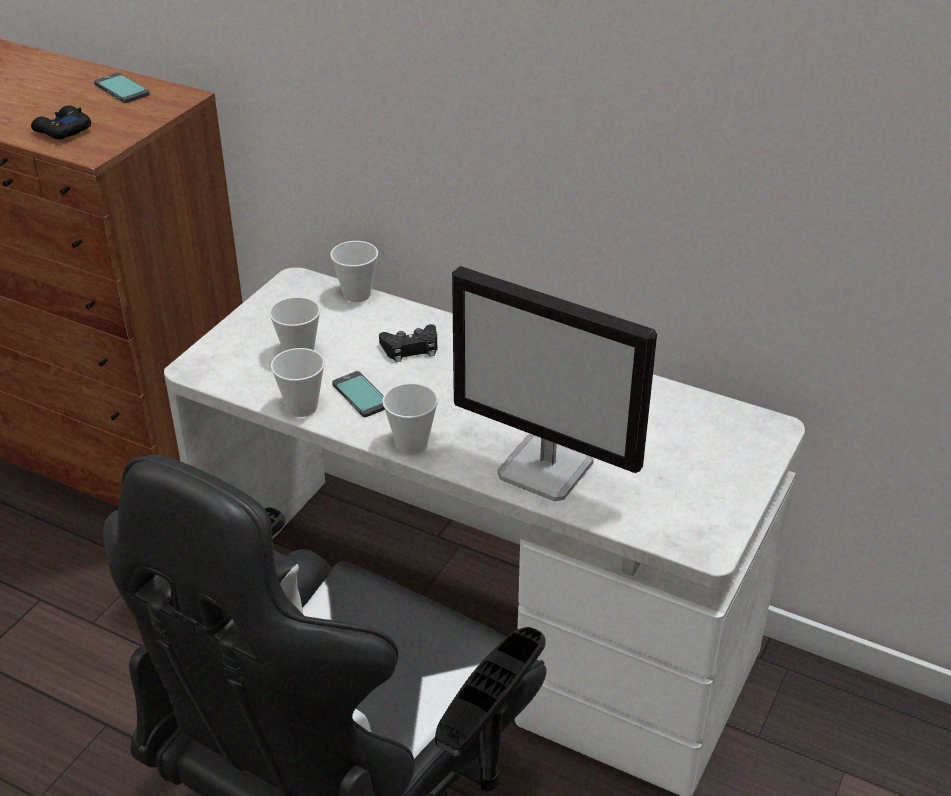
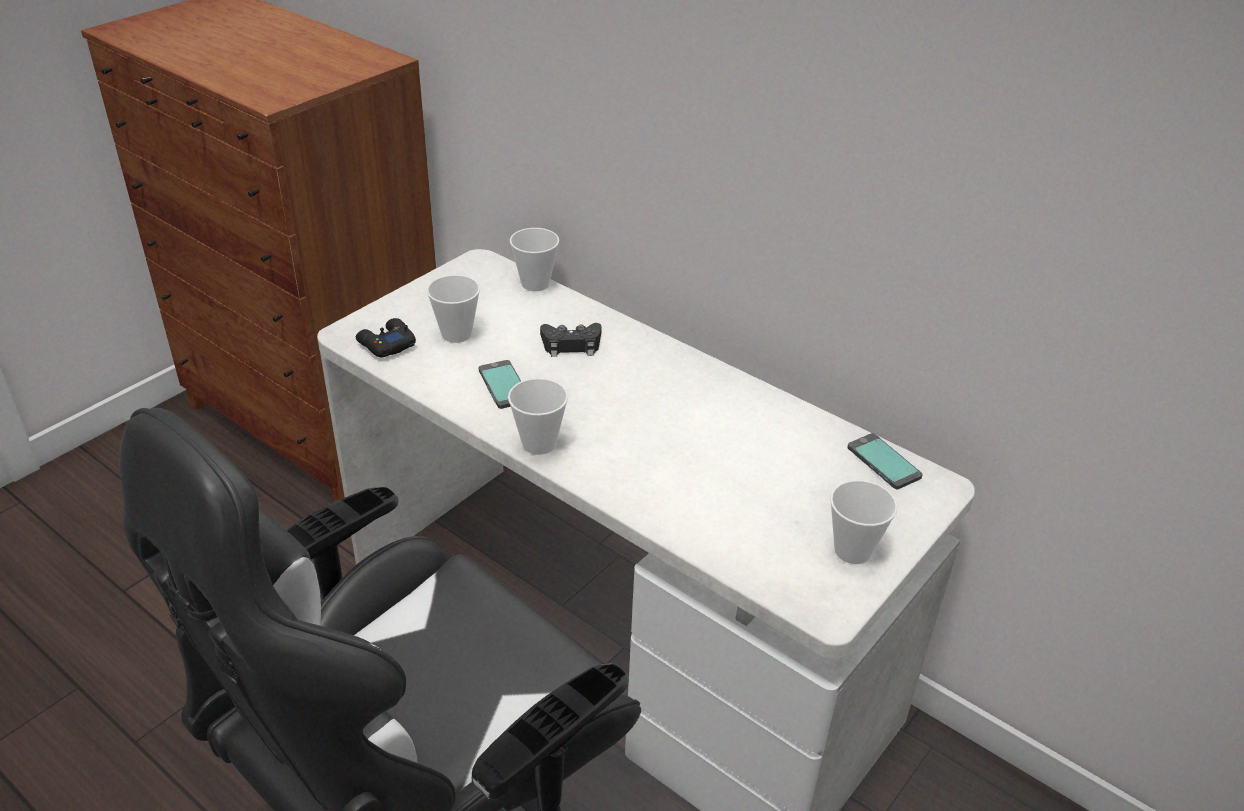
camera: 10 degrees right, 0 degrees up
(62, 130) = (254, 77): black game controller -> black game controller (386, 344)
(121, 89) = (329, 47): phone -> phone (883, 462)
(302, 407) = (440, 388): cup -> cup (853, 550)
(547, 469) = (674, 493): monitor -> none

